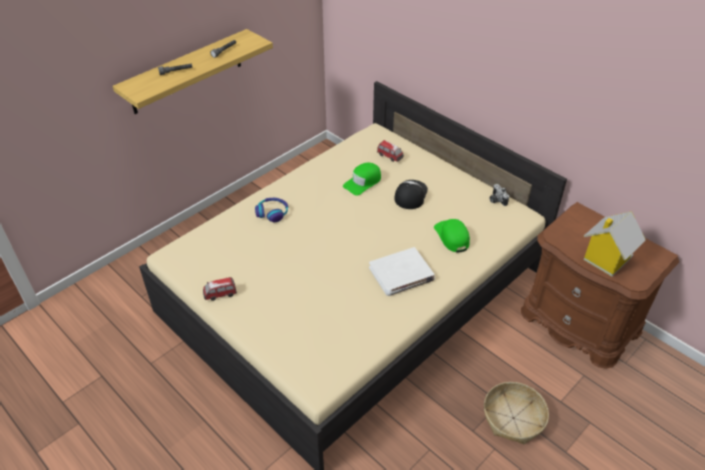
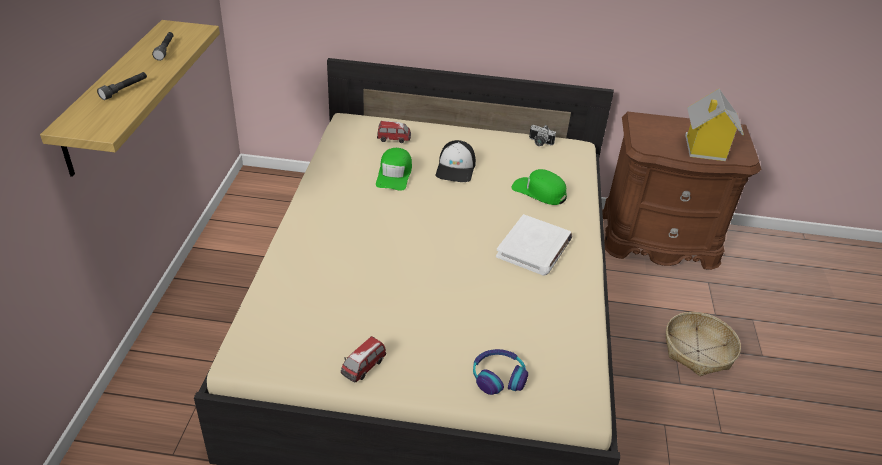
camera: 40 degrees left, 5 degrees down
(272, 213) = (324, 248): headphones -> headphones (498, 376)
(410, 195) = (456, 168): cap -> cap turned 150 degrees counterclockwise

